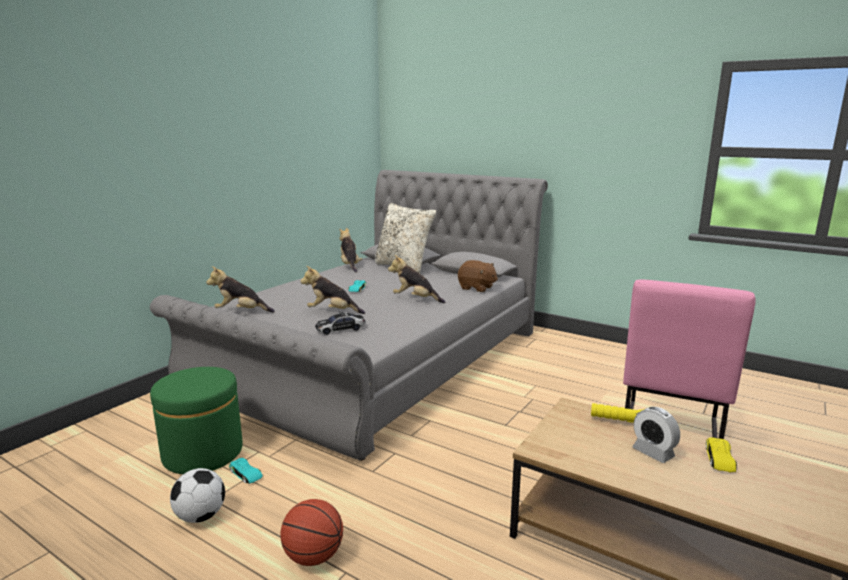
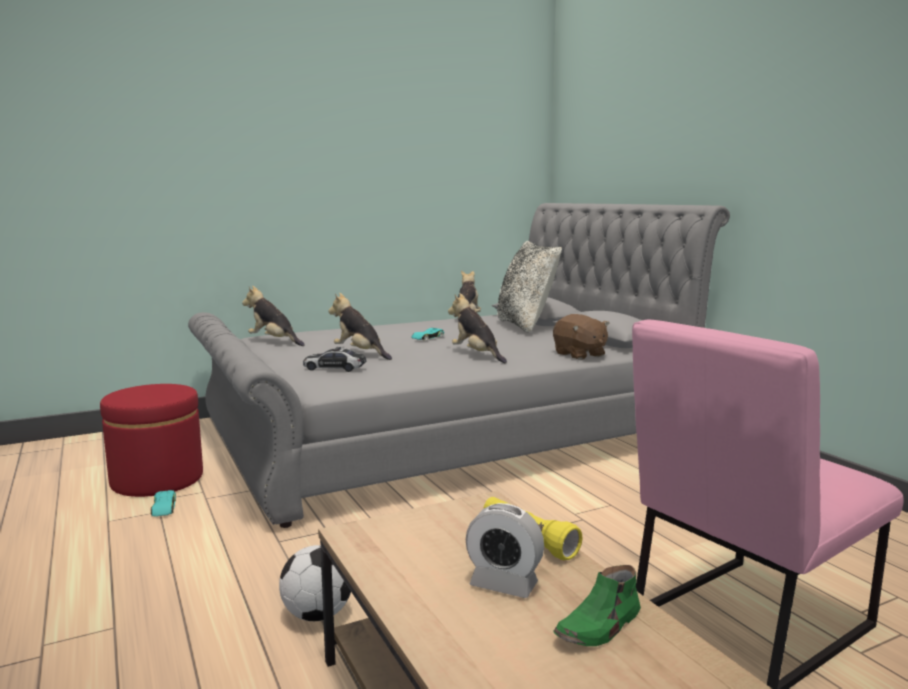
camera: 30 degrees right, 5 degrees down
(200, 516) = (78, 532): football -> football (317, 614)
(203, 453) = (157, 480): green ottoman -> red ottoman
(313, 557) = (109, 601): basketball -> none
(653, 453) = (503, 584): alarm clock -> alarm clock turned 60 degrees counterclockwise
(720, 459) = (599, 626): yellow toy car -> green shoe

